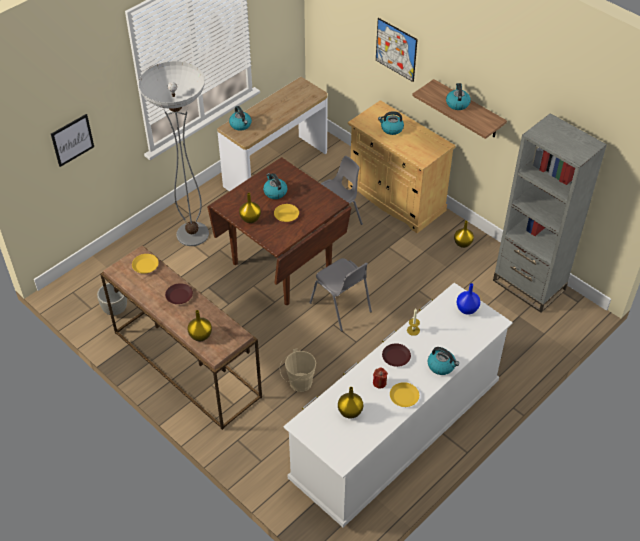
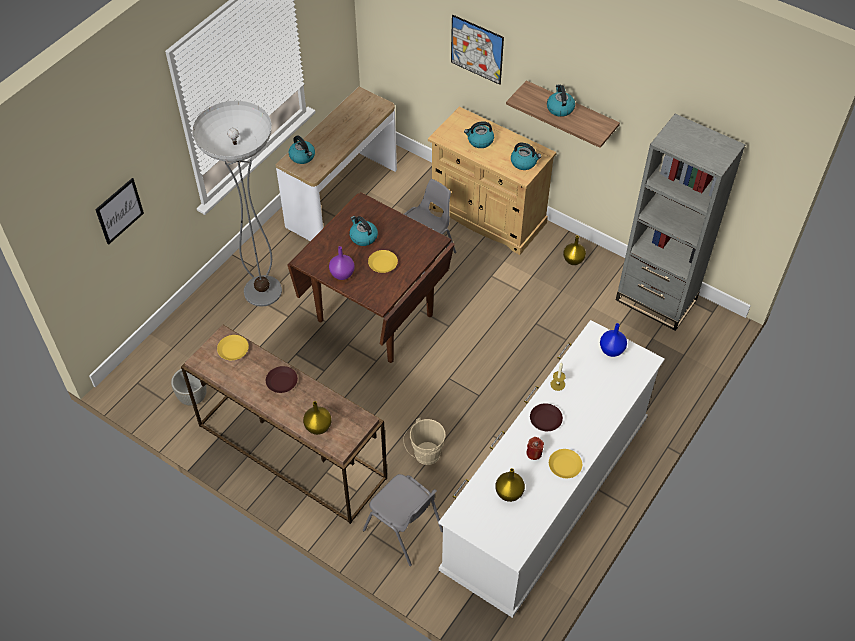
camera: 10 degrees left, 5 degrees up
(250, 218) = (342, 274): yellow vase -> purple vase
(341, 307) = (453, 357): grey chair -> grey chair (404, 531)
(441, 366) = (598, 422): kettle -> kettle (524, 162)

